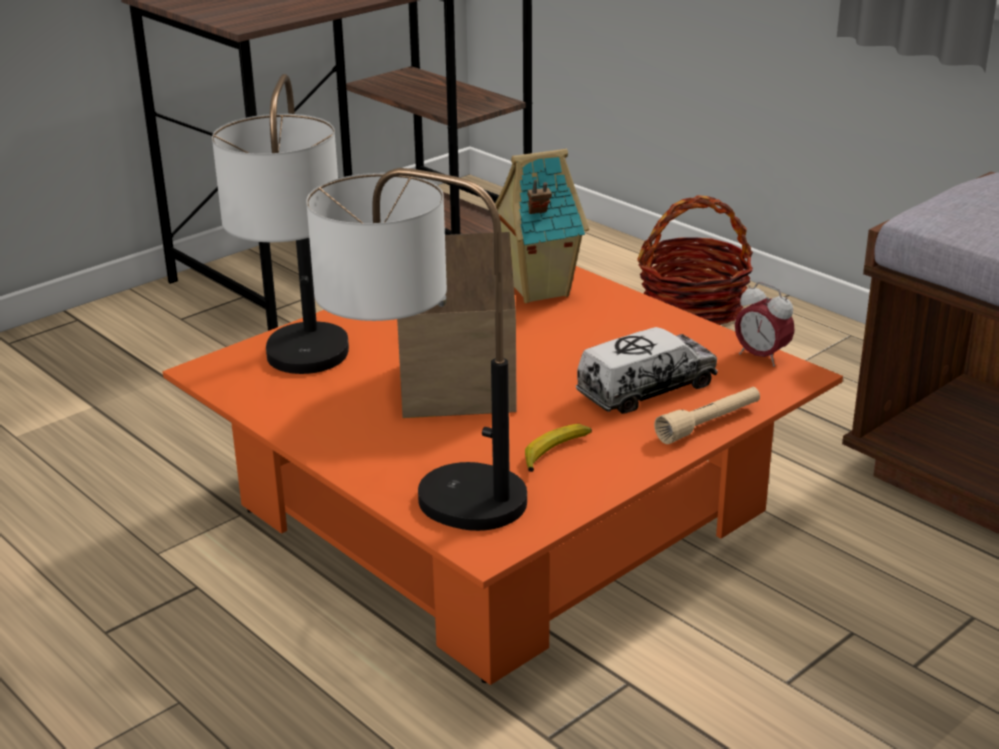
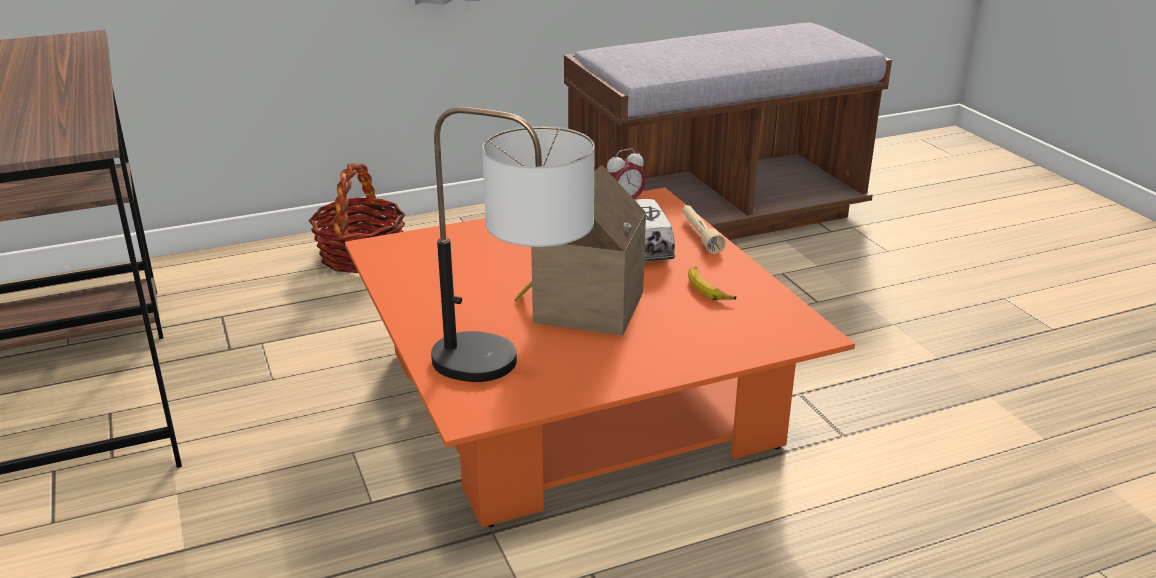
camera: 70 degrees left, 0 degrees up
(425, 487) = (728, 343): table lamp -> none
(536, 290) = (454, 249): toy house -> none

